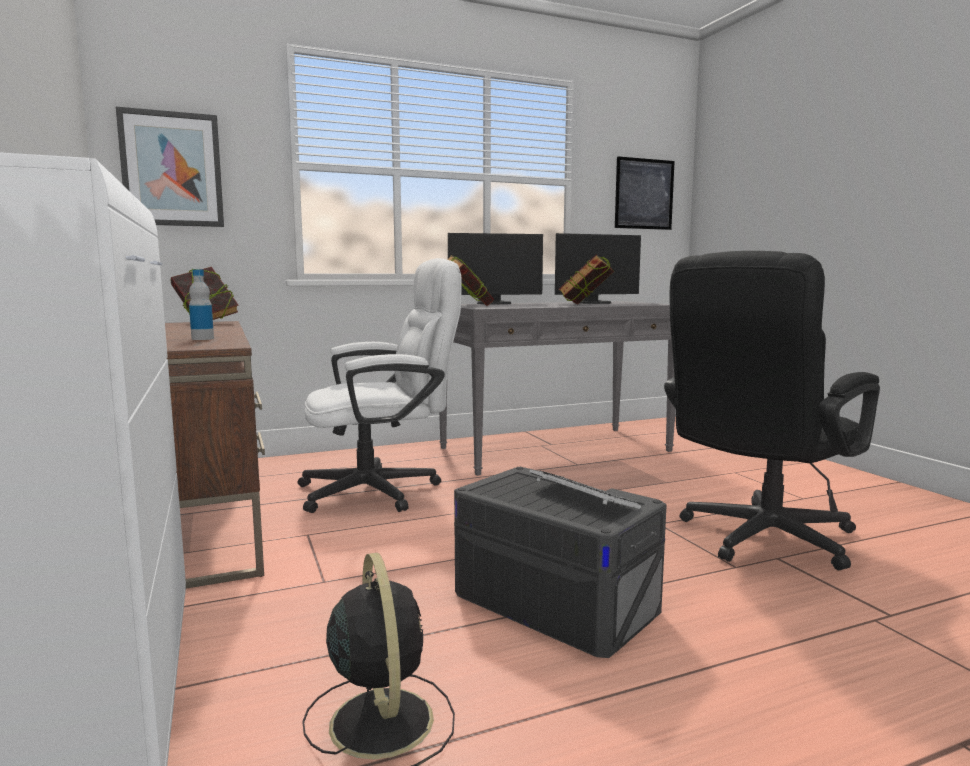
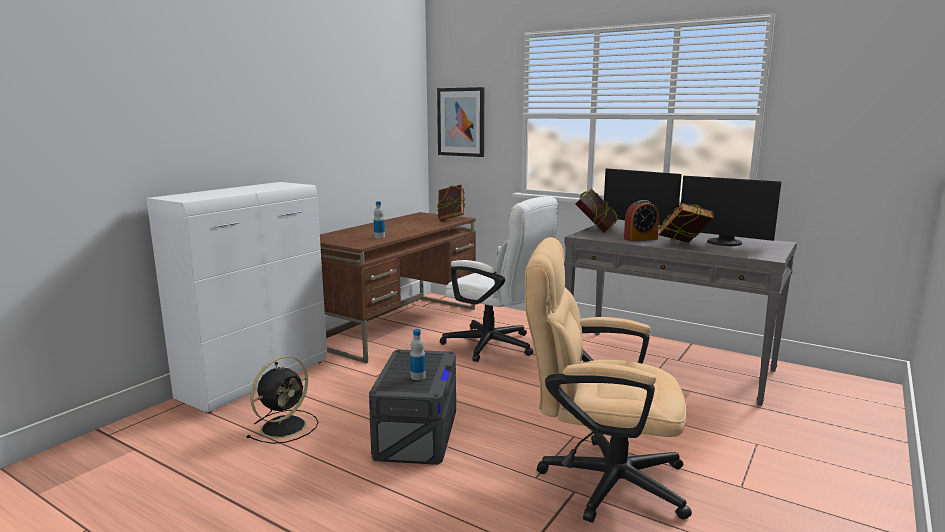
camera: 55 degrees right, 5 degrees up
(536, 305) = (640, 239): none -> alarm clock
(581, 497) = (418, 376): keyboard -> bottle
(644, 194) = (867, 125): picture -> none
(758, 540) = (598, 479): black office chair -> beige office chair

